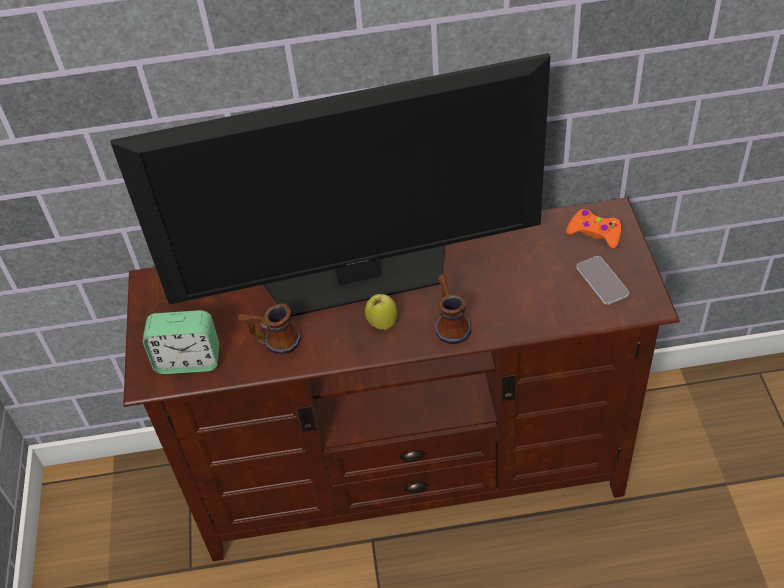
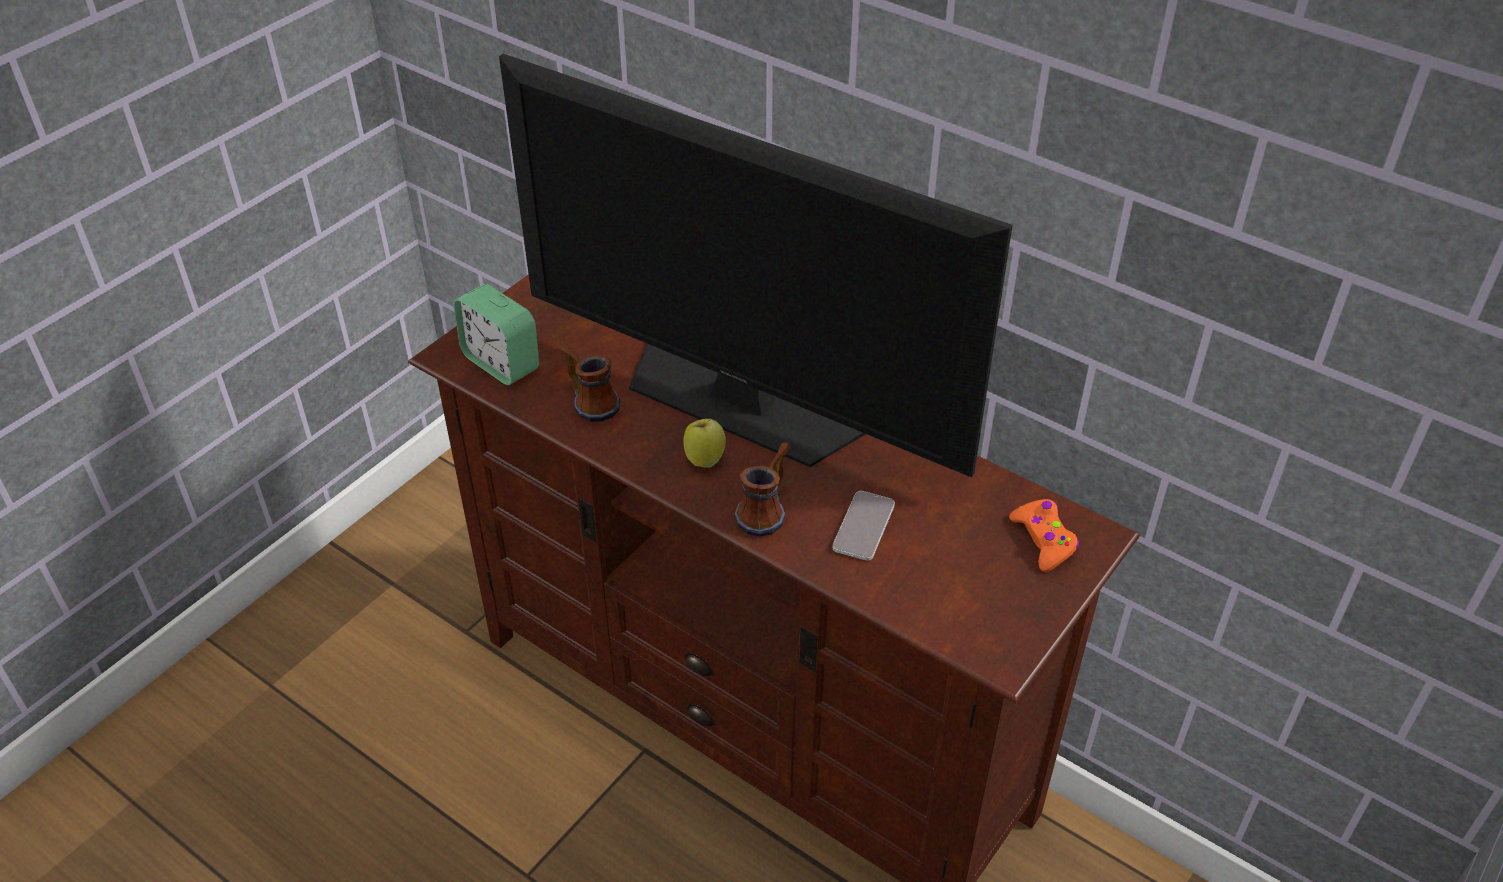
camera: 40 degrees right, 5 degrees down
(602, 281) = (982, 593): phone -> phone (863, 527)

